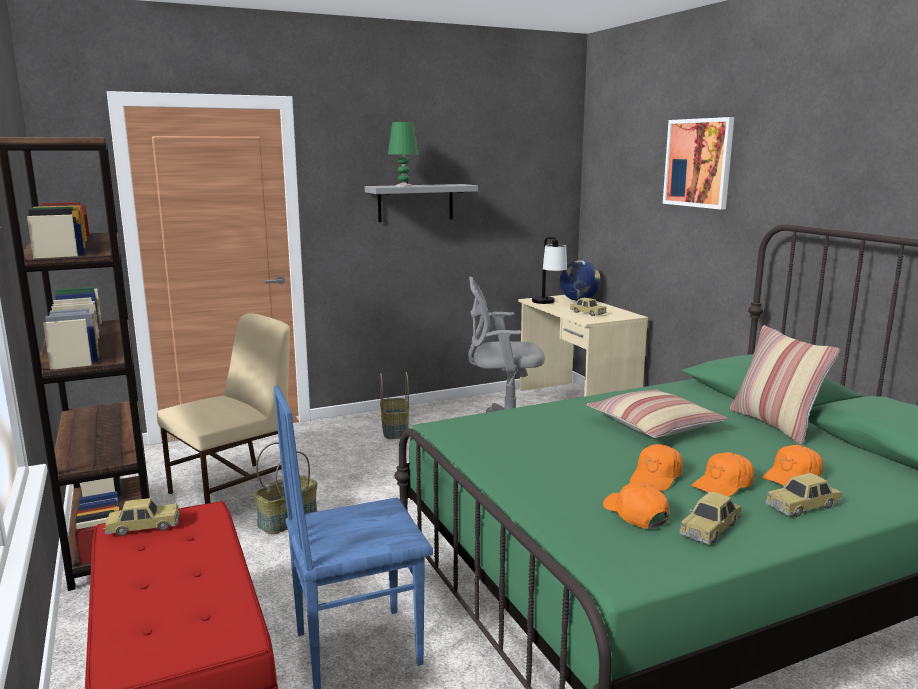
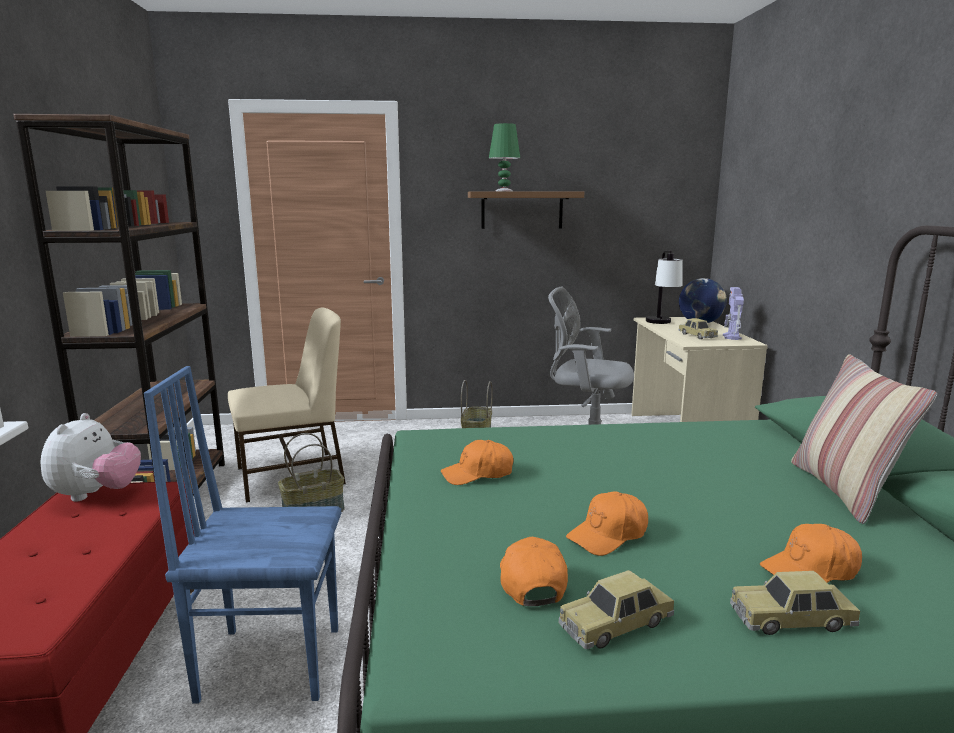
camera: 20 degrees right, 0 degrees up
(143, 527) = (96, 495): toy car -> plush toy
(415, 202) = (522, 210): grey shelf -> brown shelf
(615, 312) = (732, 337): none -> toy robot
(654, 426) = (669, 469): pillow -> none
(698, 163) = (833, 157): picture -> none
(723, 485) = (693, 564): orange cap -> orange cap (478, 474)

